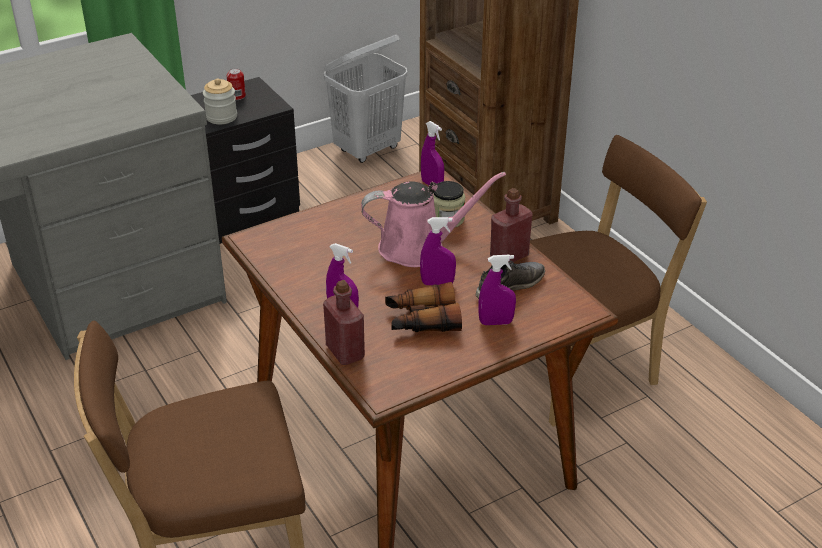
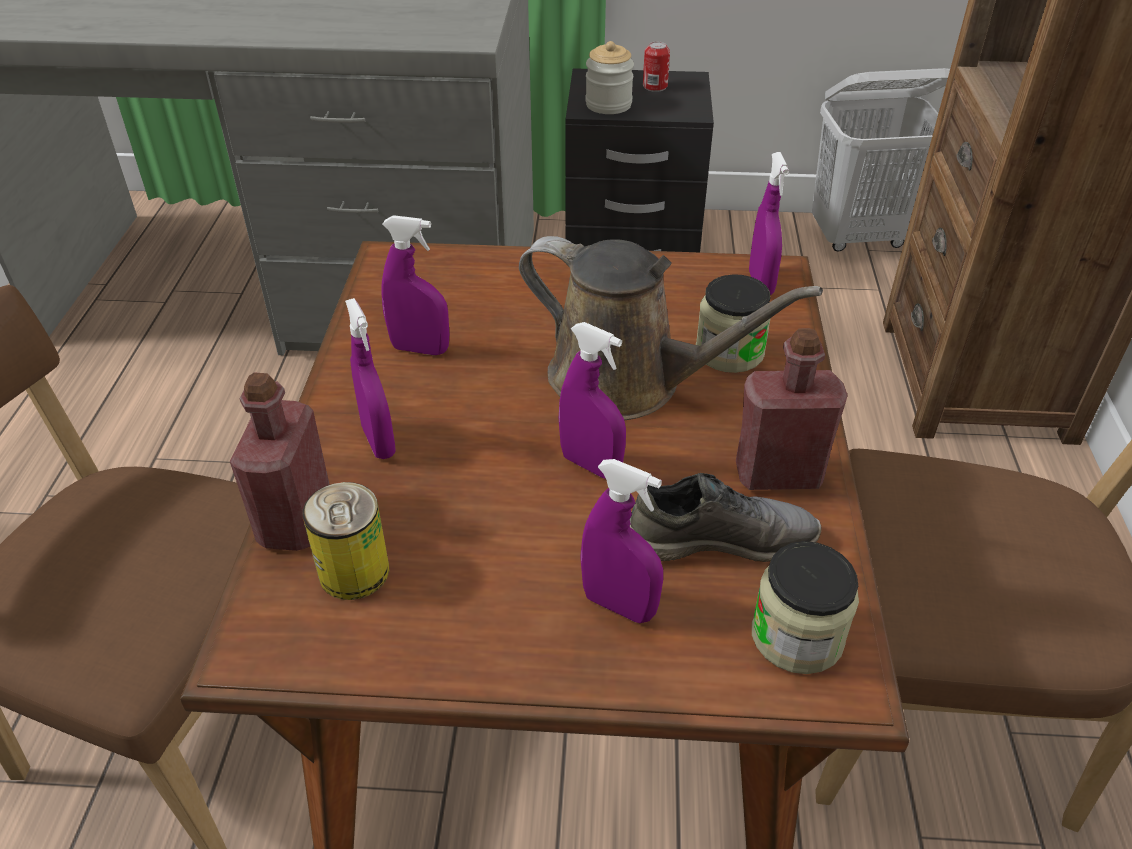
camera: 35 degrees right, 5 degrees up
(315, 271) = (420, 349): none -> purple spray bottle
(390, 356) = (354, 572): none -> can
(418, 247) = (627, 382): pink watering can -> brown watering can
(422, 320) = (488, 526): binoculars -> none
(562, 304) = (797, 636): none -> jar

